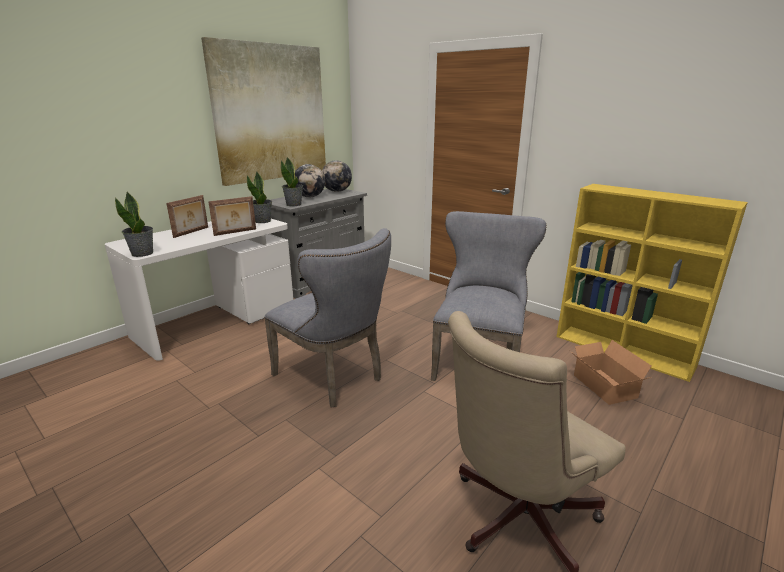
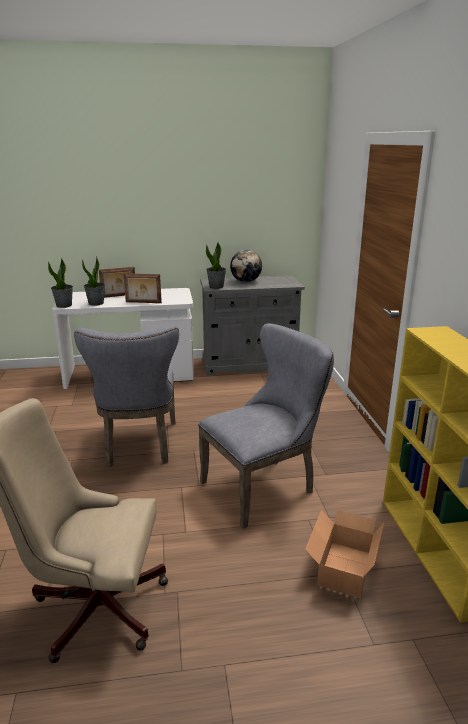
camera: 40 degrees right, 0 degrees up
(263, 221) = (180, 297): potted plant -> potted plant (96, 303)
(270, 113) = (221, 199): picture -> none
(337, 191) = (281, 280): globe -> none

